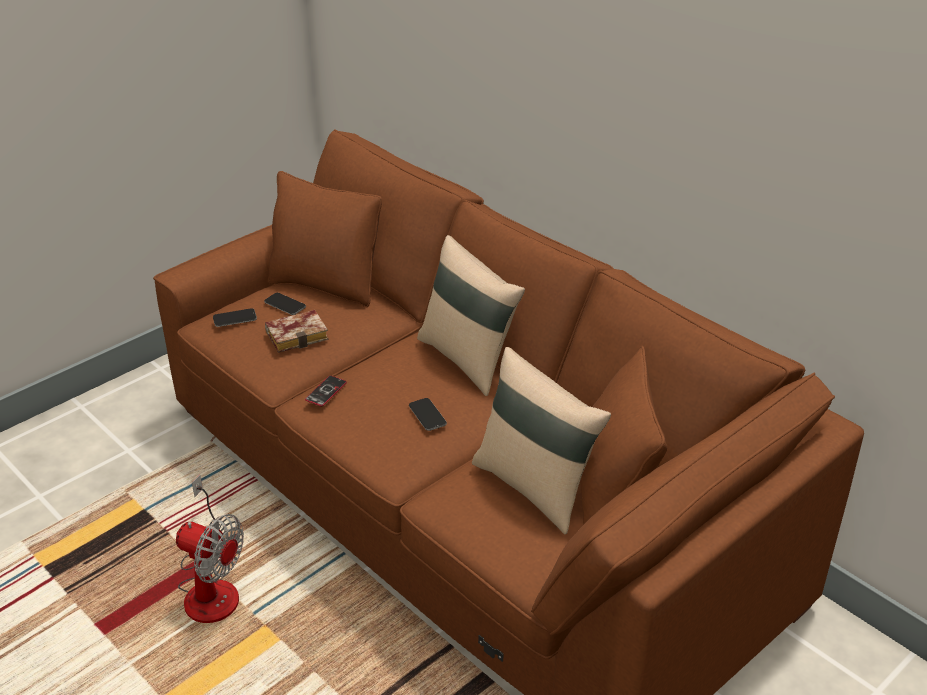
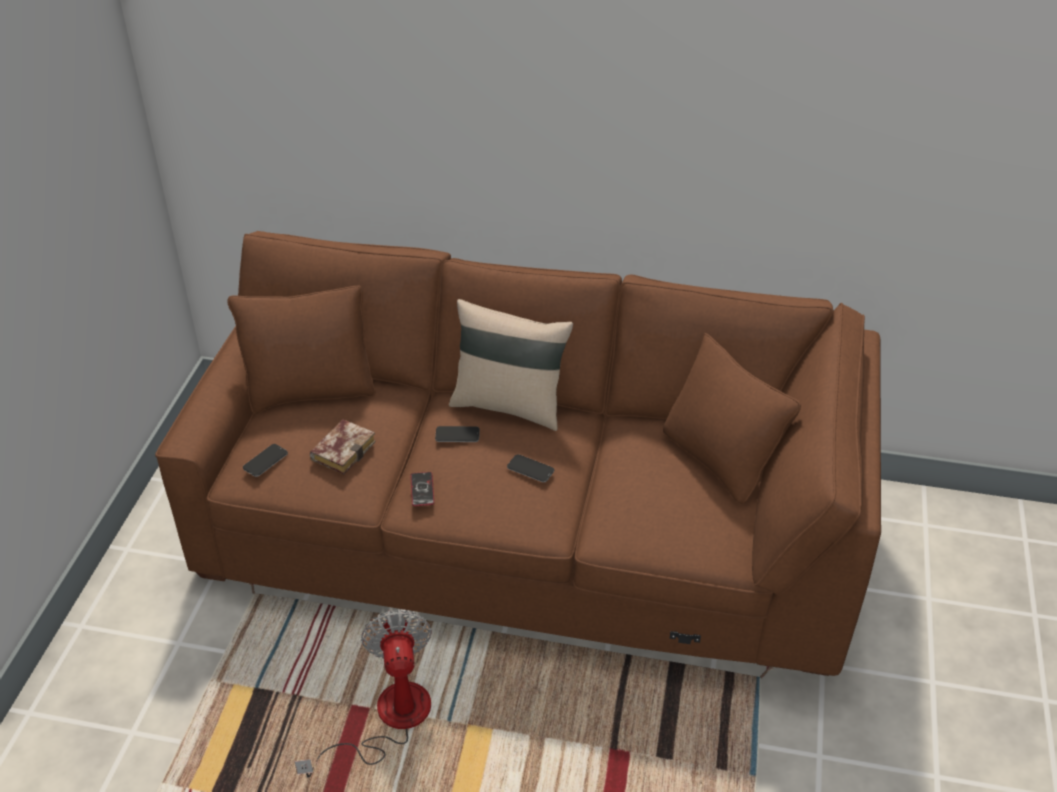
camera: 35 degrees left, 5 degrees up
(211, 587) = (388, 720): fan -> fan turned 90 degrees counterclockwise
(285, 305) = (300, 427): phone -> phone (457, 435)
(535, 486) = (670, 487): beige pillow -> none

